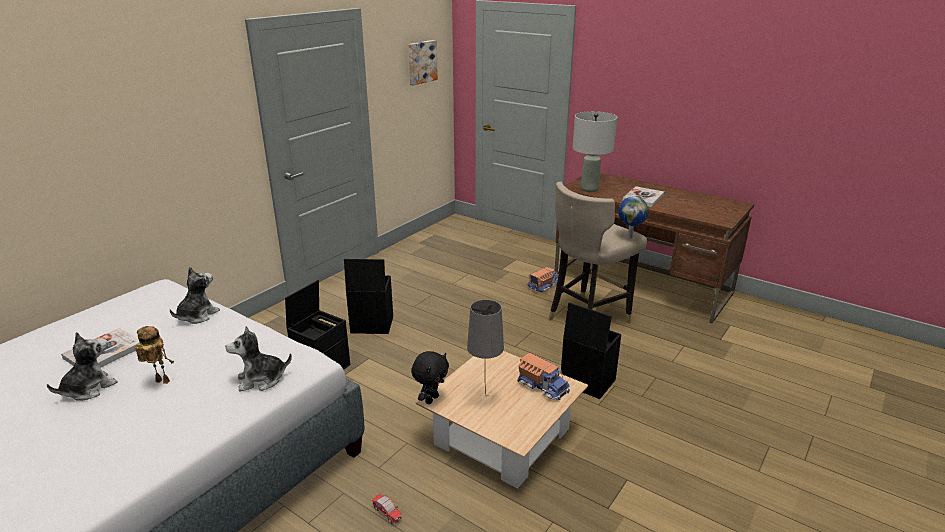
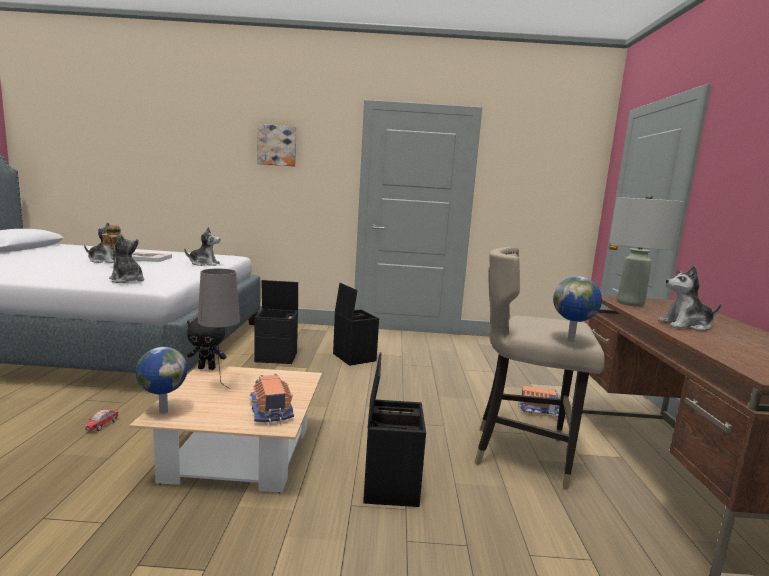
camera: 55 degrees right, 15 degrees down
(421, 62) = (555, 170): picture -> picture (277, 145)
(511, 436) = (163, 411): none -> globe
(543, 385) = (269, 411): toy truck -> toy truck turned 150 degrees clockwise
(643, 198) = (686, 325): book -> plush toy

